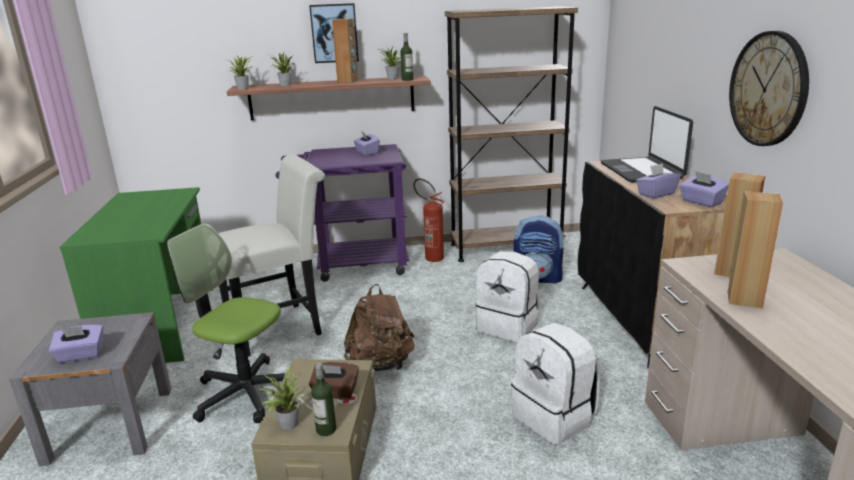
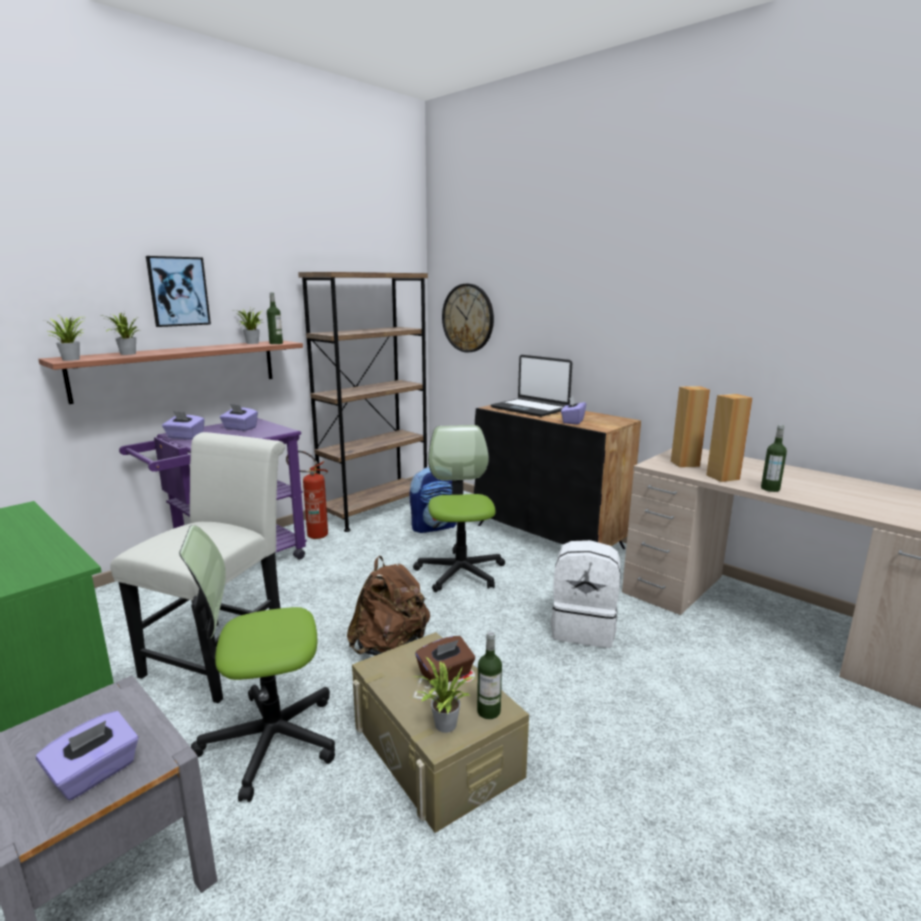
camera: 40 degrees left, 5 degrees down
(348, 82) = (208, 348): brown speaker -> none
(508, 326) = (460, 572): white backpack -> office chair
(701, 202) = (609, 422): purple tissue box -> purple tissue box (185, 437)
(768, 89) = (641, 330): wall clock -> wall clock (468, 318)
(779, 330) = (770, 489): none -> bottle

